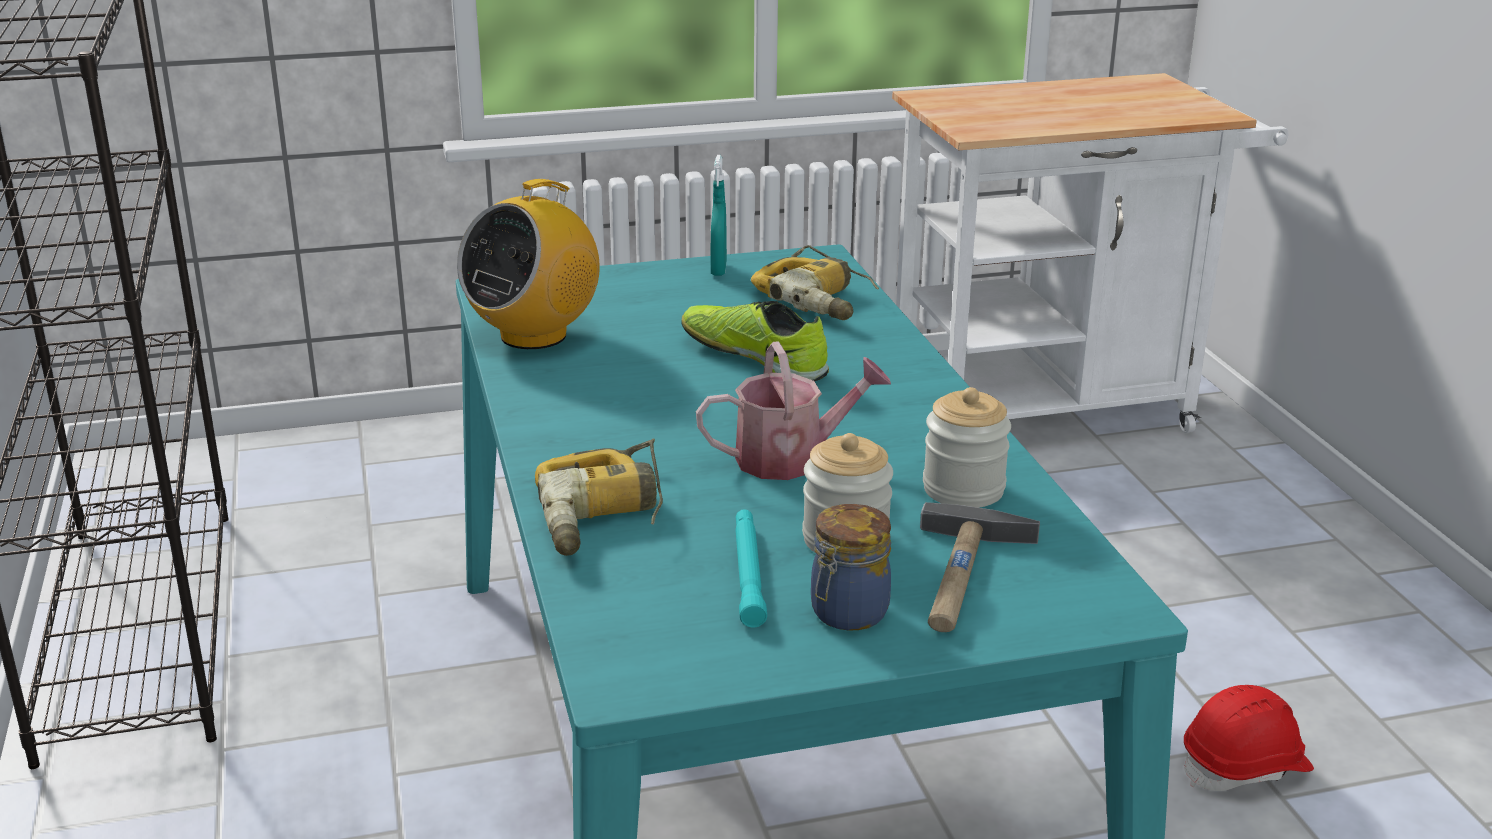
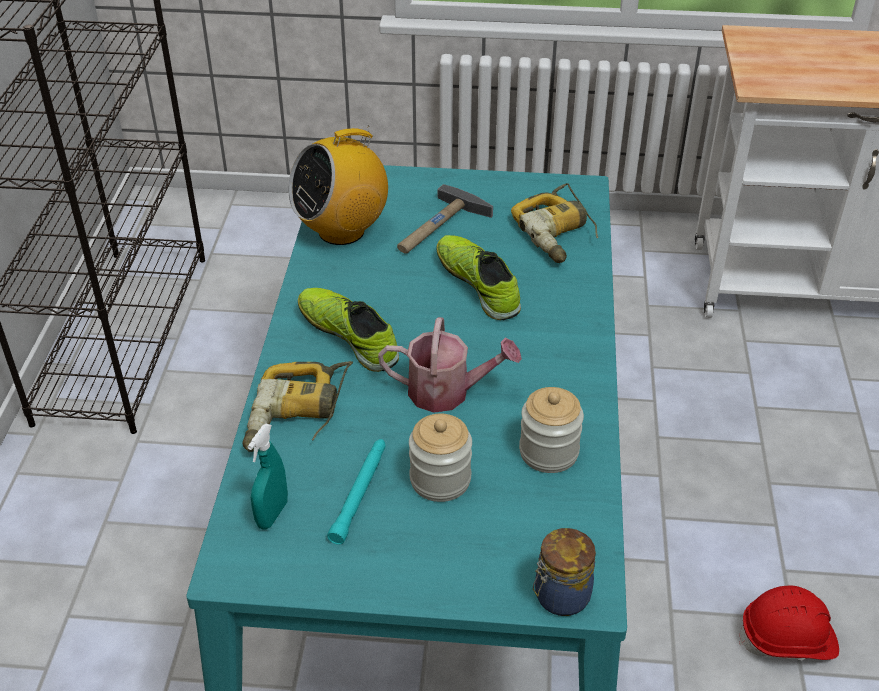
camera: 20 degrees right, 15 degrees up
(618, 429) = (349, 336): none -> shoe
(718, 270) = (502, 188): turquoise spray bottle -> turquoise spray bottle (272, 514)
(847, 613) = (402, 548): jar -> jar (560, 597)
(965, 578) = (499, 537): hammer -> hammer (438, 228)

